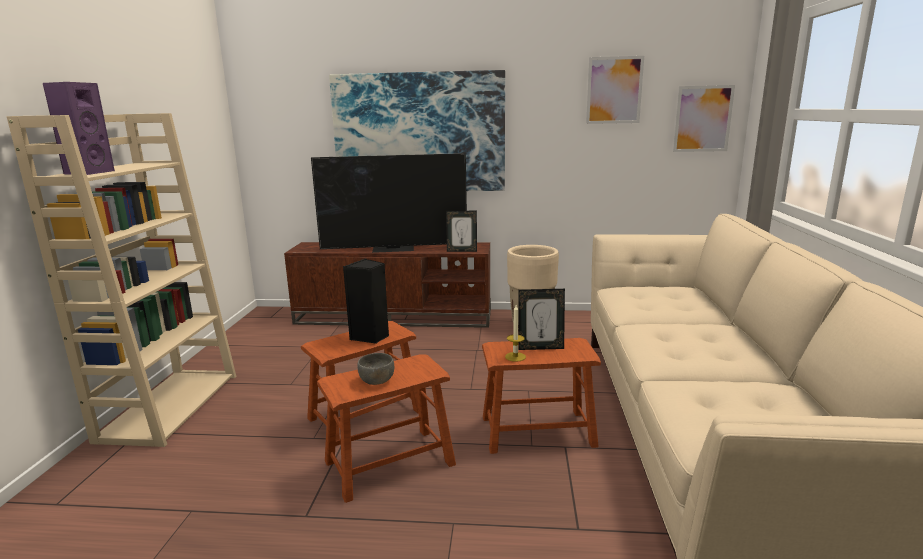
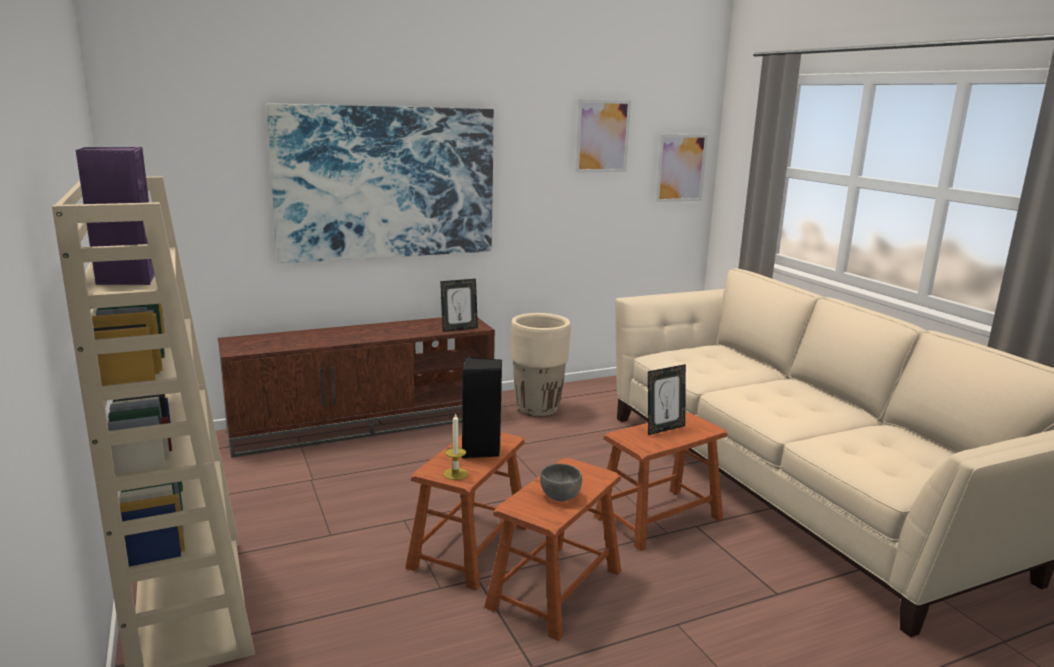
camera: 30 degrees left, 0 degrees up
(394, 248) = (370, 334): television -> none
(515, 357) = (655, 442): candle -> candle (455, 474)

